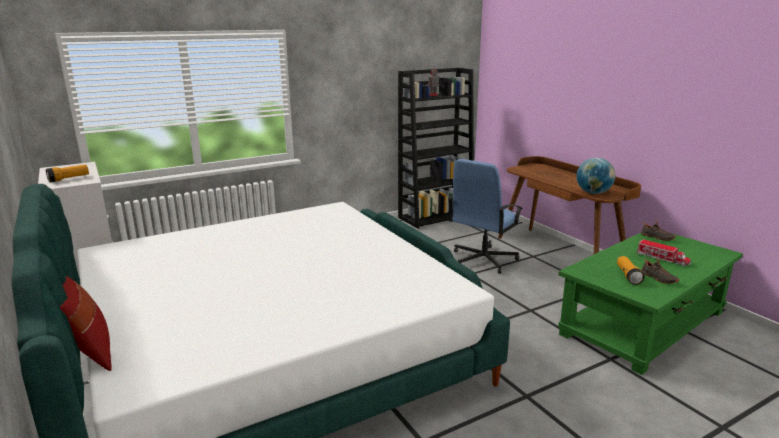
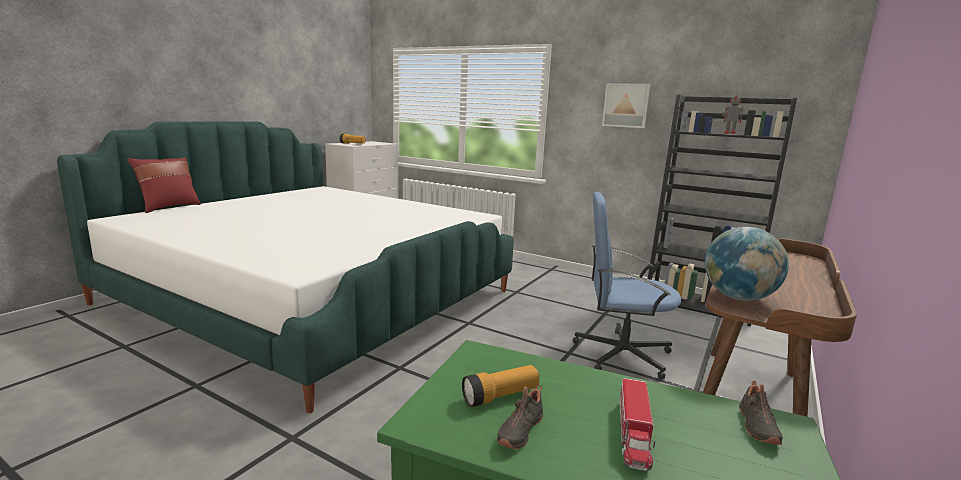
camera: 60 degrees right, 5 degrees down
(357, 81) = (626, 105): none -> picture

